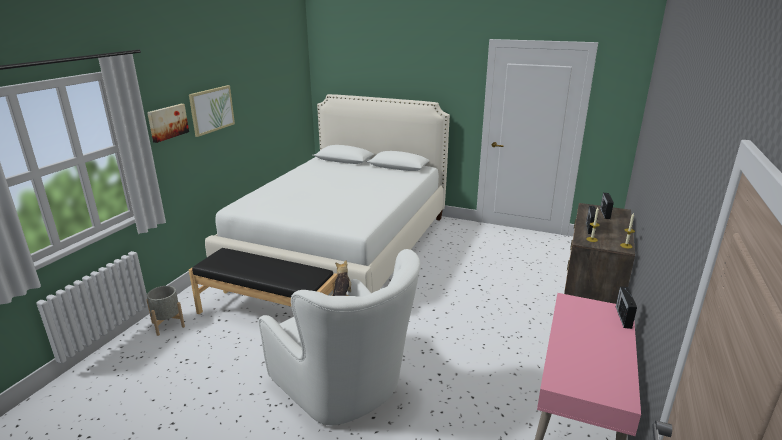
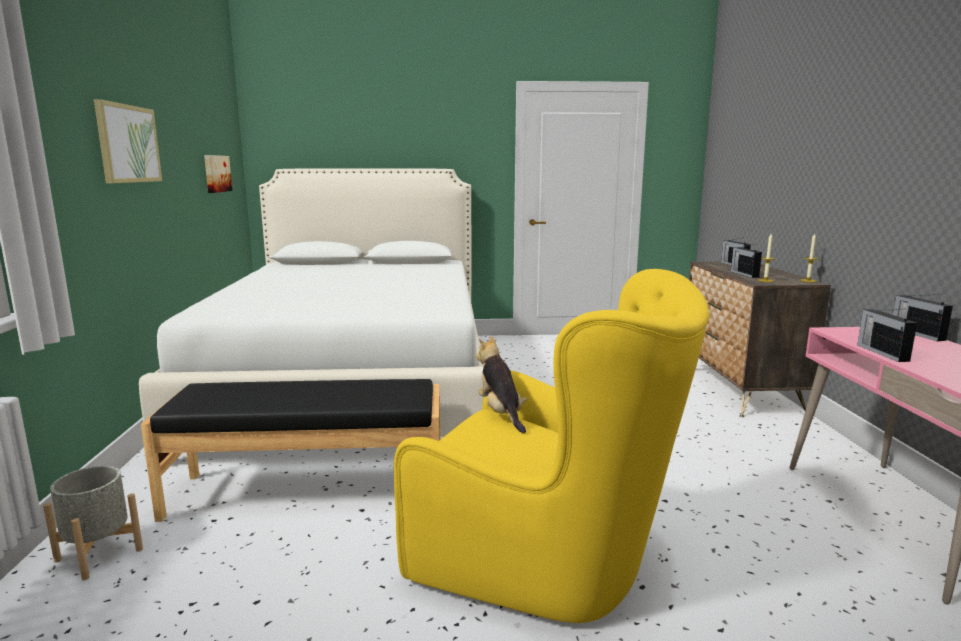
camera: 25 degrees left, 10 degrees down
(167, 122) = (61, 138): picture -> picture (216, 173)
(344, 388) = (551, 560): white armchair -> yellow armchair
(560, 328) = (881, 352): none -> radio

